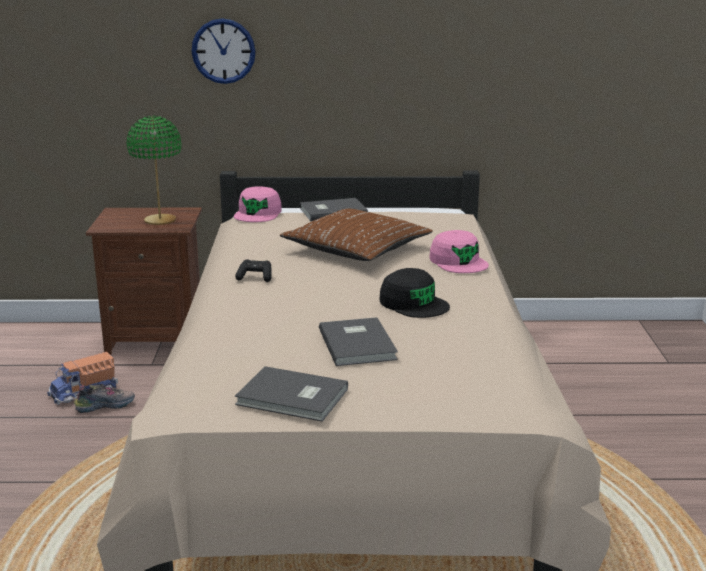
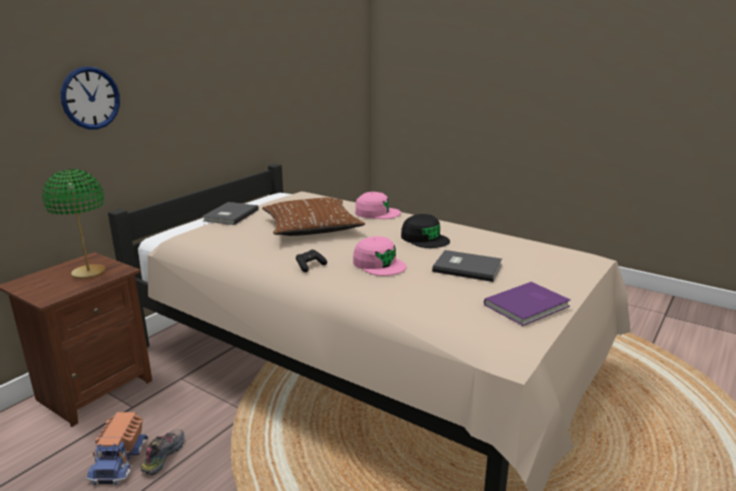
camera: 55 degrees left, 0 degrees up
(258, 213) = (182, 234): pink cap -> pink cap (379, 264)
(292, 398) = (529, 306): grey book -> purple book
(413, 303) = (424, 238): black cap -> black cap turned 60 degrees clockwise

